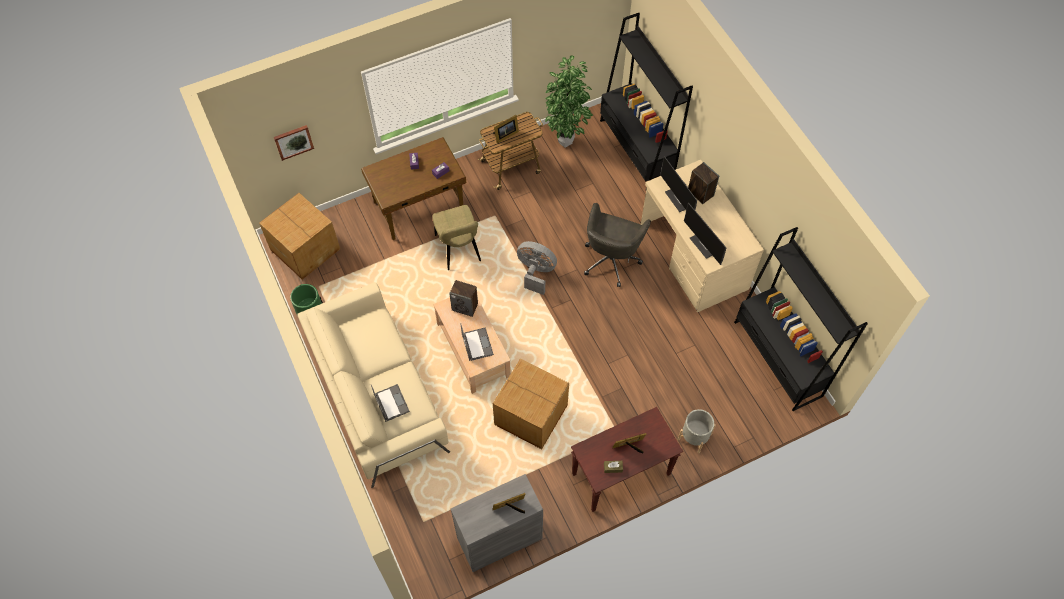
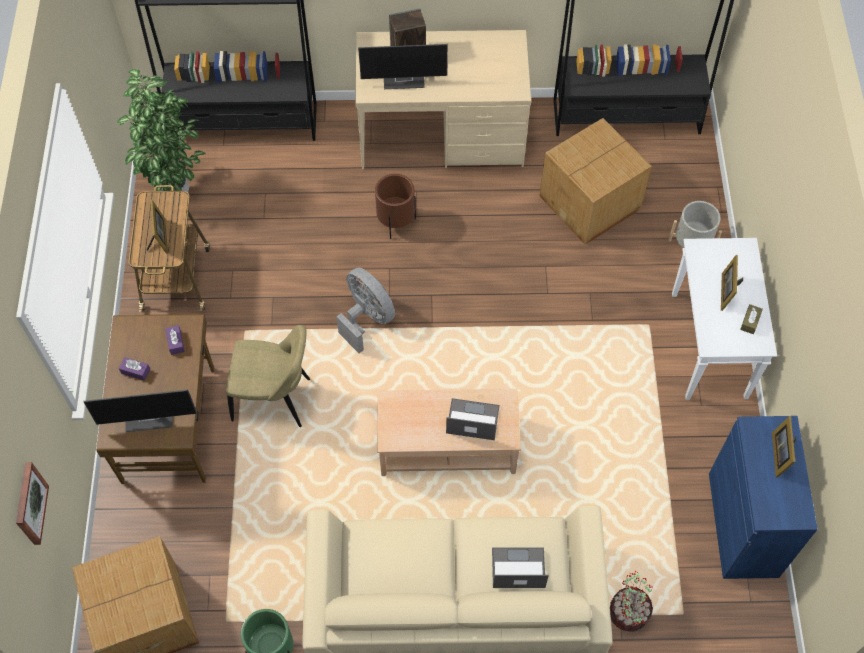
camera: 65 degrees left, 0 degrees up
(411, 490) = (628, 611): none -> potted plant
(465, 307) = (404, 411): speaker -> none
(499, 538) = (743, 524): grey cabinet -> blue cabinet
(531, 416) = (582, 414): cardboard box -> cardboard box (591, 203)
(536, 272) = (367, 318): grey fan -> grey fan turned 90 degrees clockwise
(611, 259) = (396, 223): grey office chair -> brown planter
(620, 475) = (709, 346): brown console table -> white console table
(705, 245) = (488, 83): monitor -> monitor (150, 416)

